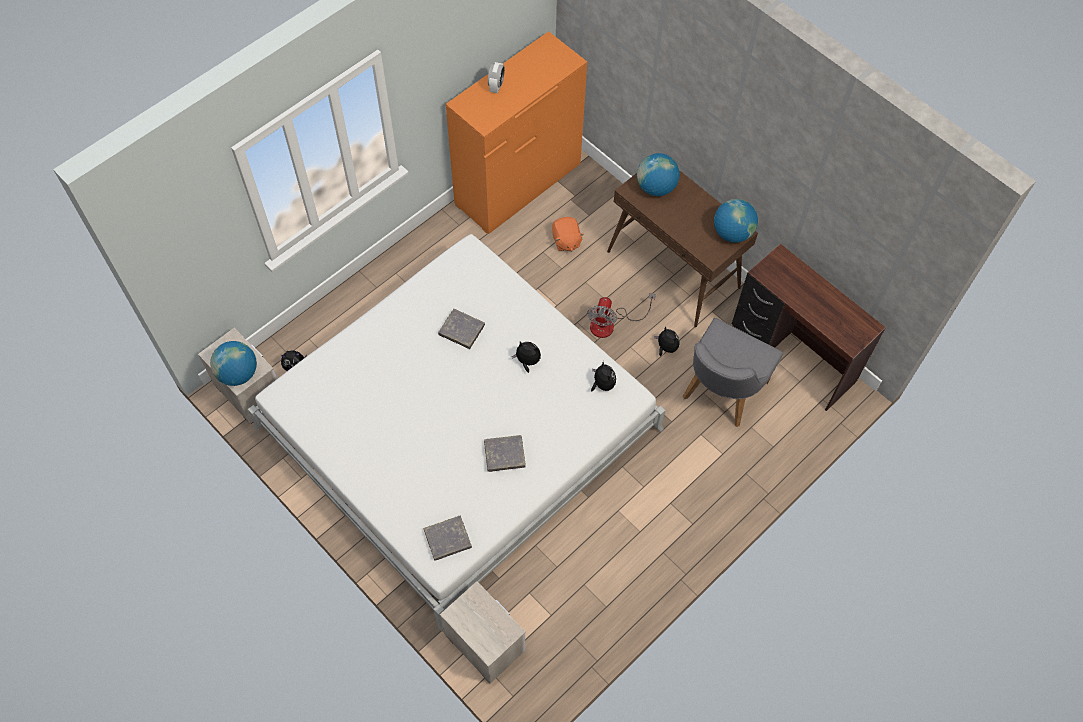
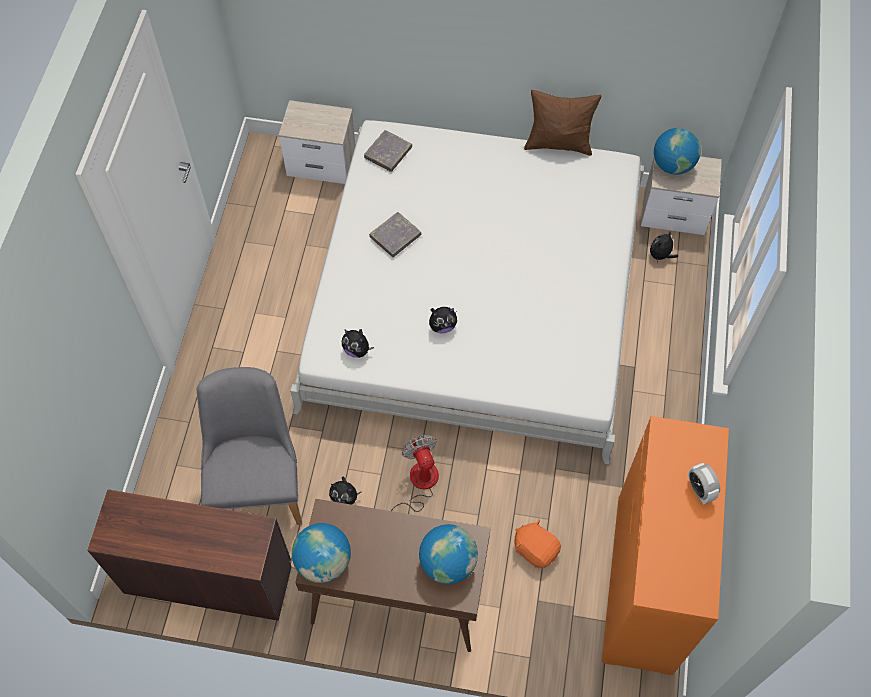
camera: 145 degrees right, 0 degrees up
(305, 448) = (558, 144): none -> brown pillow
(461, 330) = (526, 315): grey book -> none

